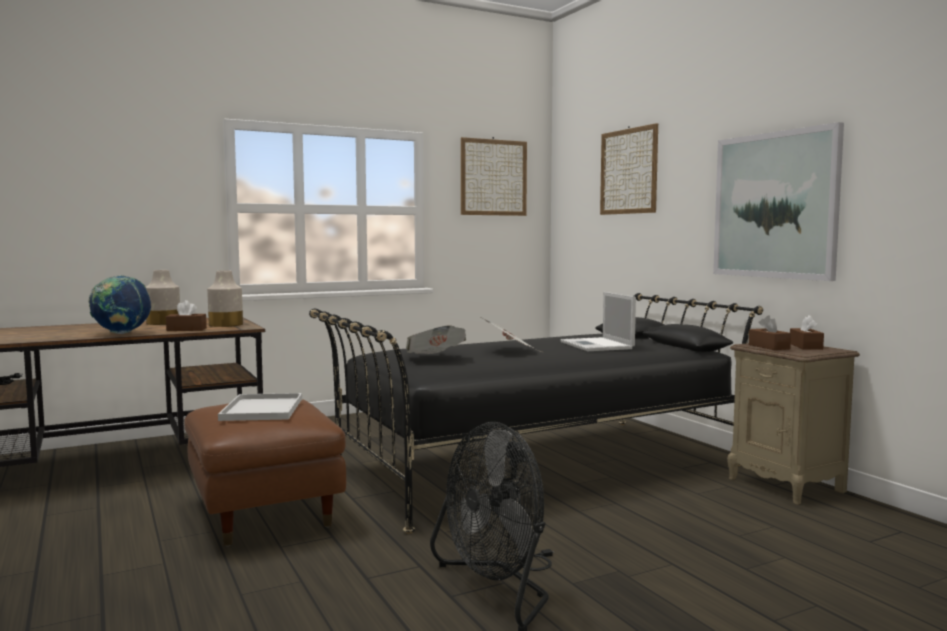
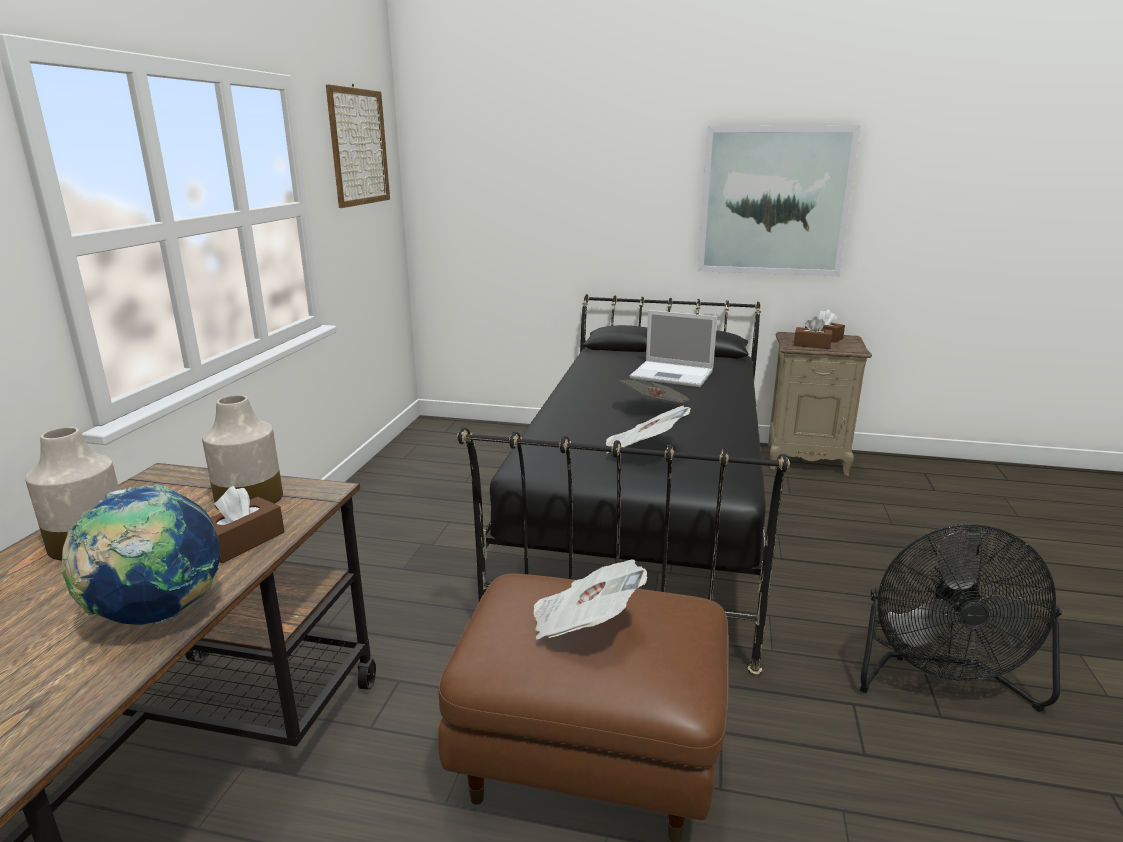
camera: 50 degrees left, 15 degrees up
(262, 409) = (584, 624): white tray -> newspaper
(628, 170) = (557, 146): picture -> none

